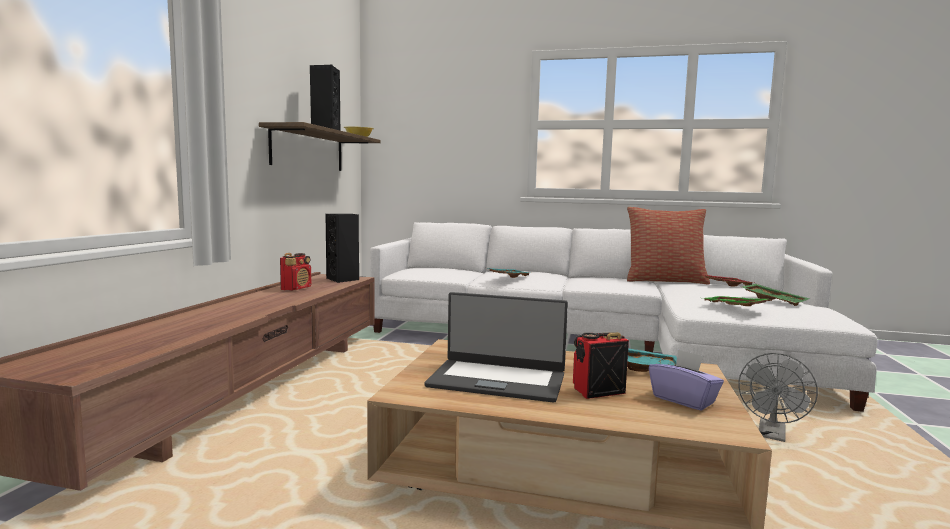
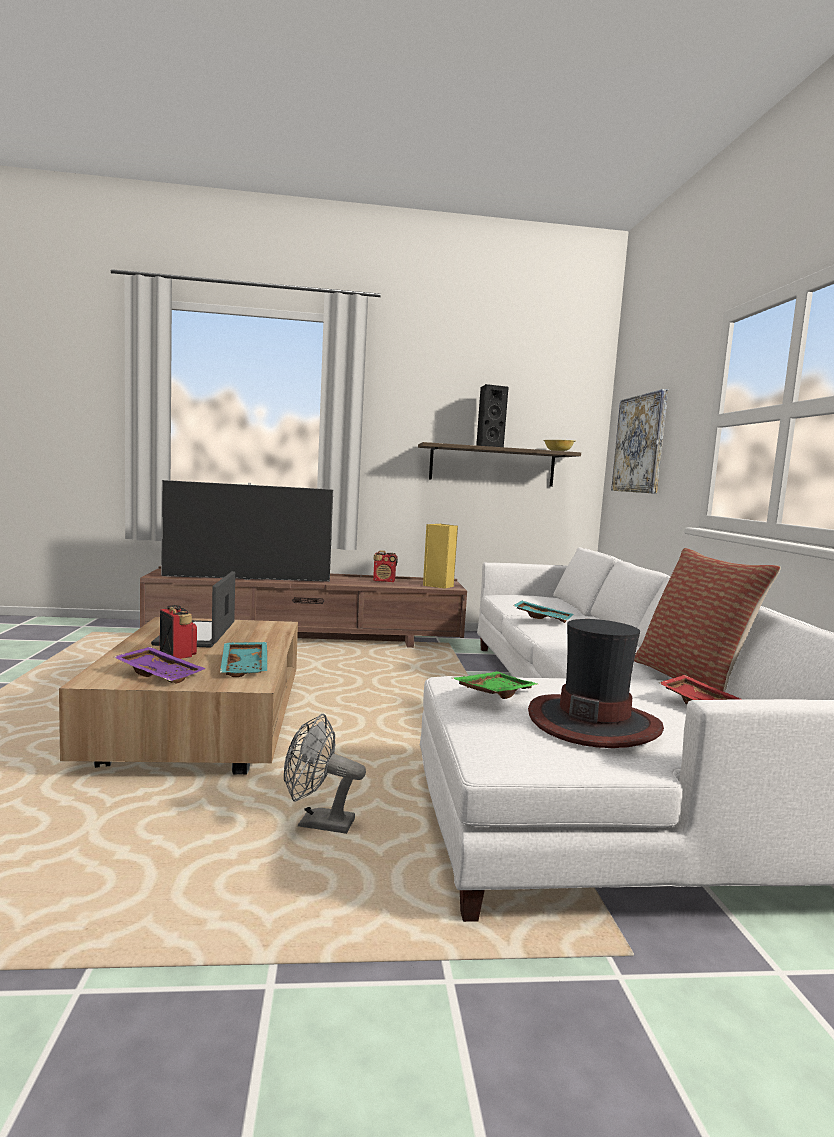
camera: 70 degrees right, 0 degrees up
(207, 329) = (247, 579): none -> television
(343, 279) = (439, 586): black speaker -> yellow speaker
(426, 135) = (640, 444): none -> picture
(683, 400) = (161, 674): purple tissue box -> purple tray
(774, 300) = (593, 722): green tray -> hat

